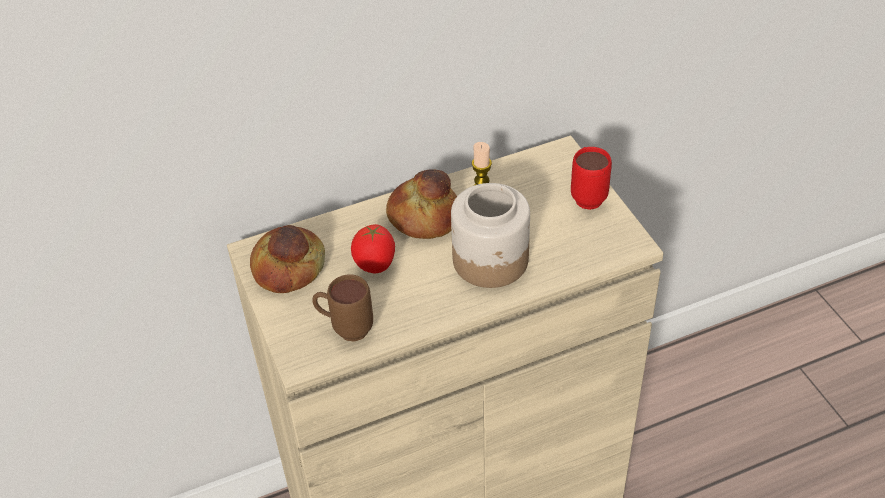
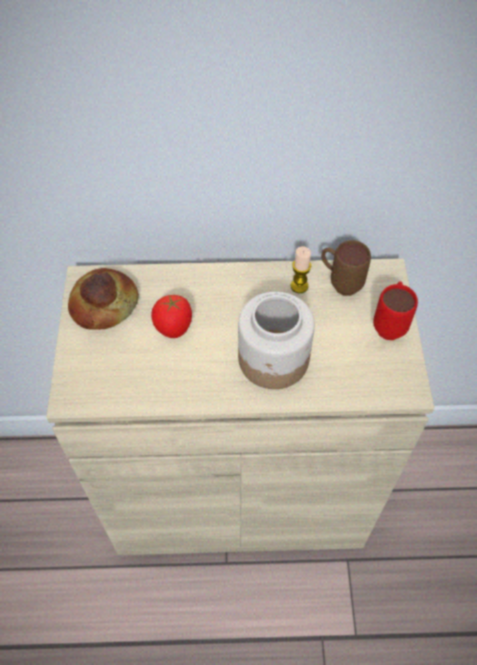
camera: 20 degrees right, 10 degrees up
(345, 329) = (120, 381): brown mug -> brown mug (340, 283)
(423, 217) = (236, 296): bread -> none

